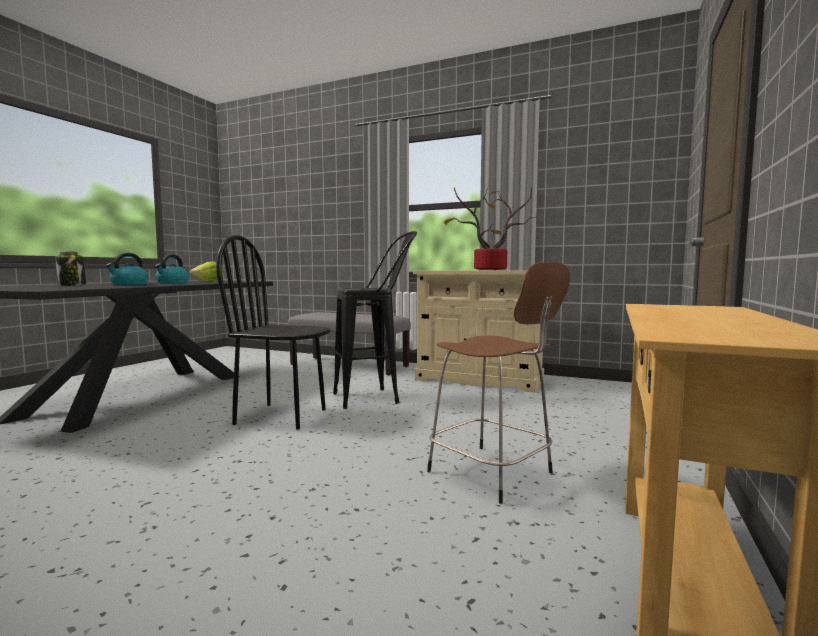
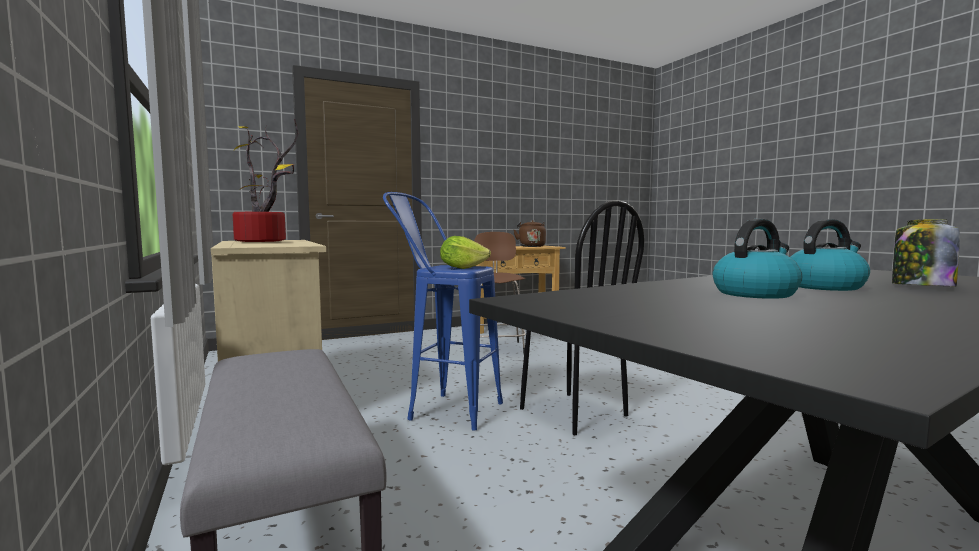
camera: 140 degrees left, 0 degrees up
(209, 281) = (671, 317): lettuce -> lettuce (462, 268)
(376, 397) = (443, 409): black stool -> blue stool
(719, 325) = (531, 246): none -> brown kettle

